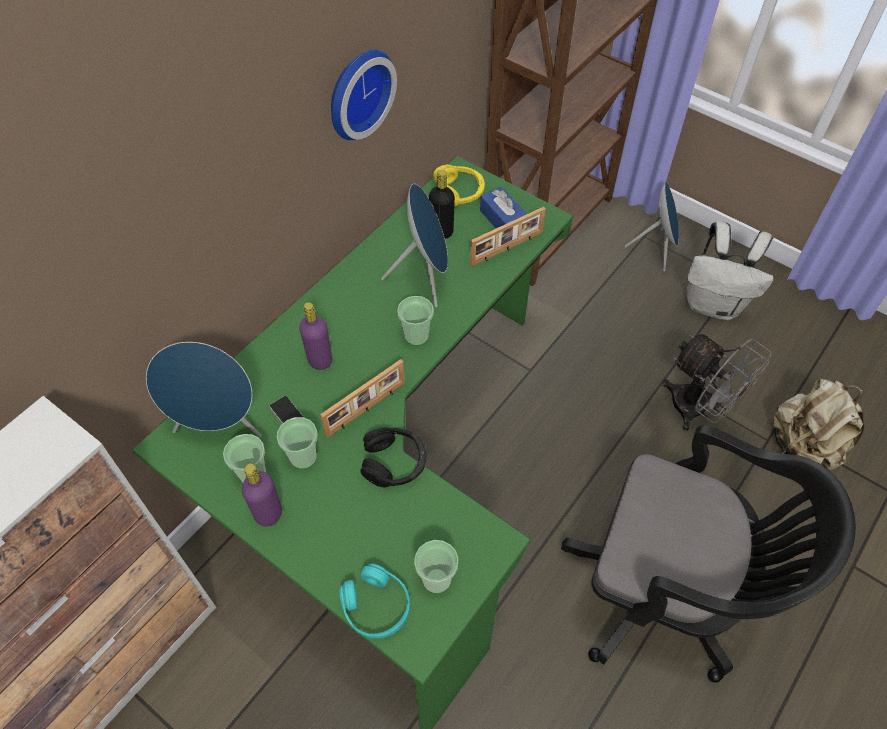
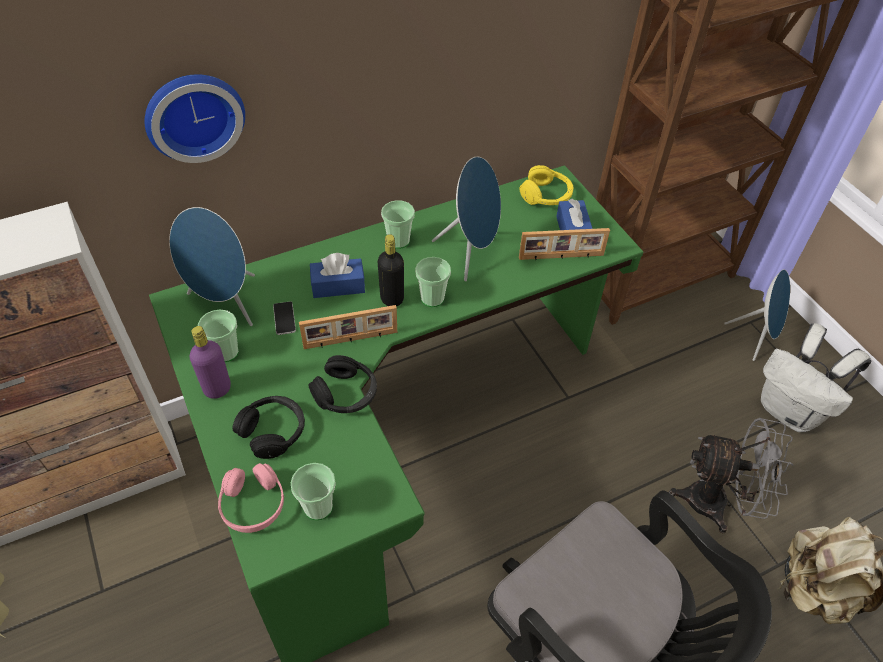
camera: 25 degrees right, 5 degrees down
(303, 457) = (274, 356): cup -> cup (398, 241)
(320, 360) = (338, 285): purple bottle -> blue tissue box
(350, 529) = (273, 431): none -> black headphones
(356, 92) = (457, 57): wall clock -> wall clock (193, 114)
(376, 606) = (253, 504): turquoise headphones -> pink headphones
(441, 231) = (510, 222): black bottle -> black bottle (392, 298)
(698, 410) = (717, 503): grey fan -> grey fan turned 60 degrees counterclockwise

